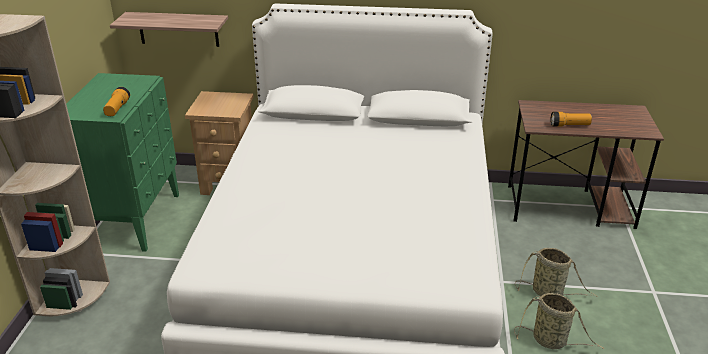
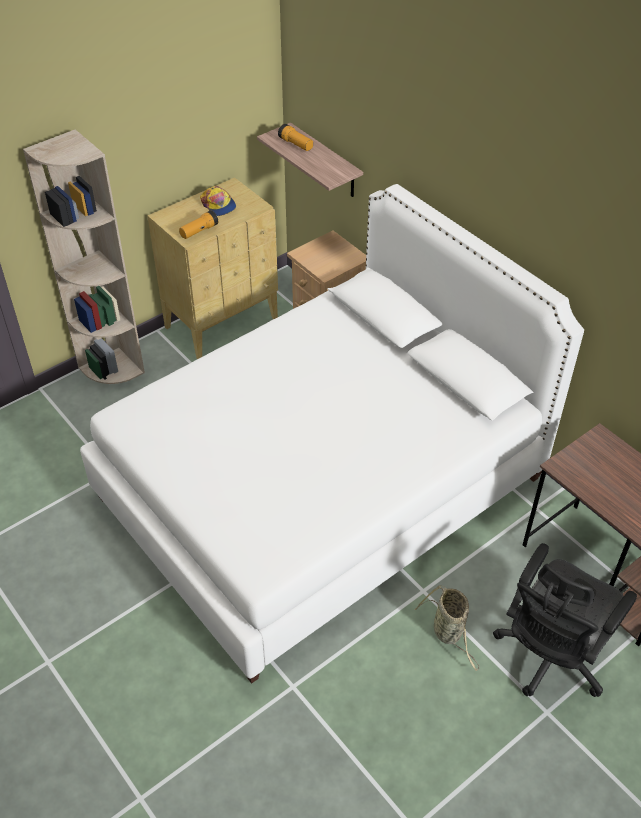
camera: 45 degrees right, 15 degrees up
(110, 90) = (218, 205): none -> cap
(136, 219) = (223, 323): green dresser -> beige dresser
(551, 341) = (386, 671): basket -> none
(569, 125) = (598, 489): flashlight -> flashlight (296, 144)
(612, 264) = (549, 657): none -> office chair

